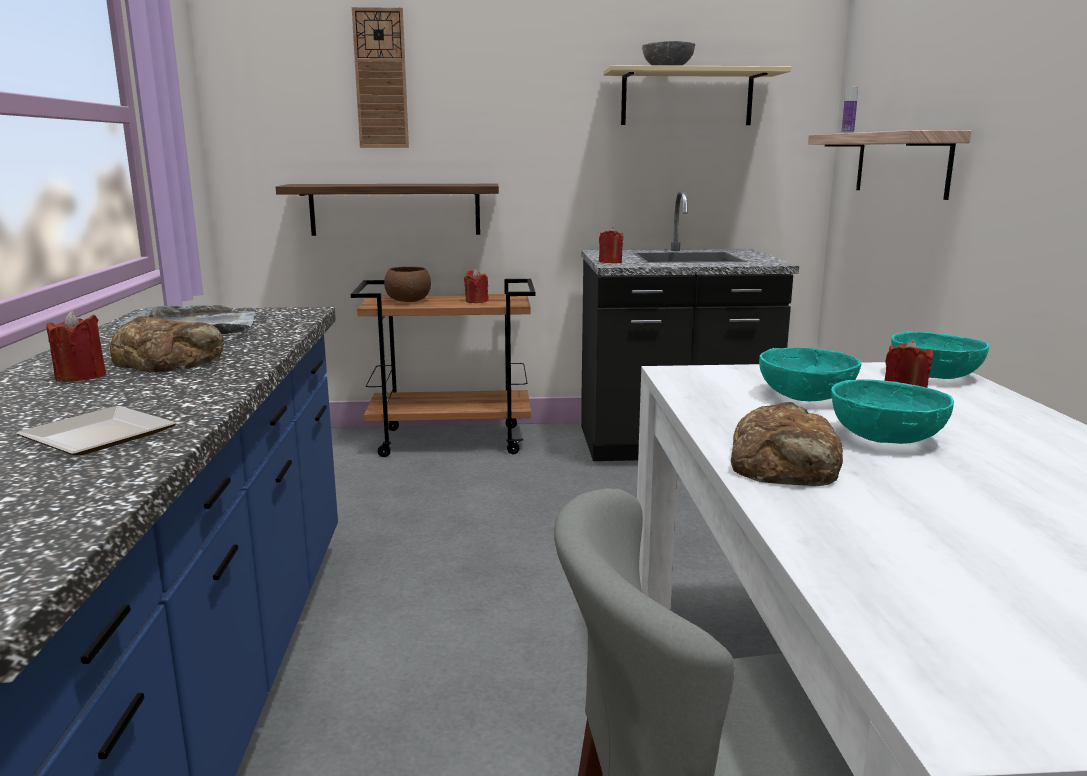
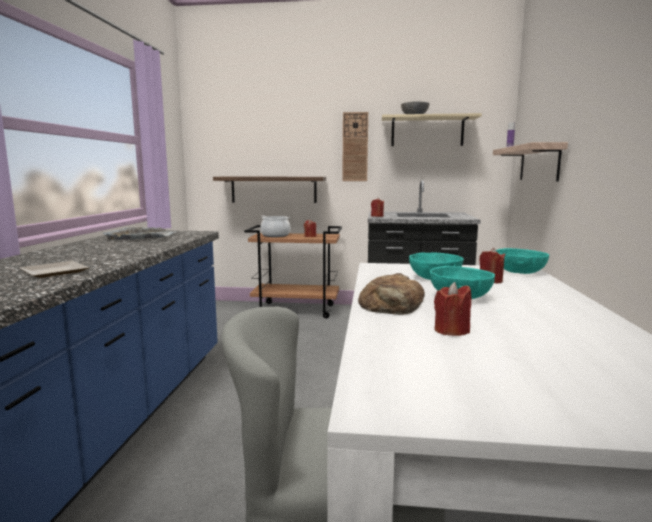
camera: 10 degrees right, 5 degrees down
(81, 377) = (72, 252): red candle -> red candle (451, 330)
(169, 359) = (118, 247): bread -> none
(381, 79) = (268, 124): wall clock -> wall clock (355, 147)
(408, 301) = (275, 235): brown bowl -> cooking pot

